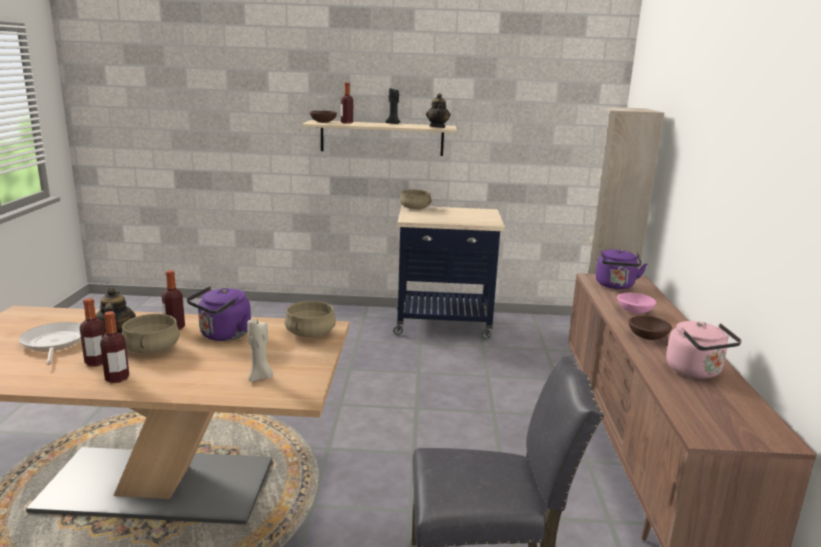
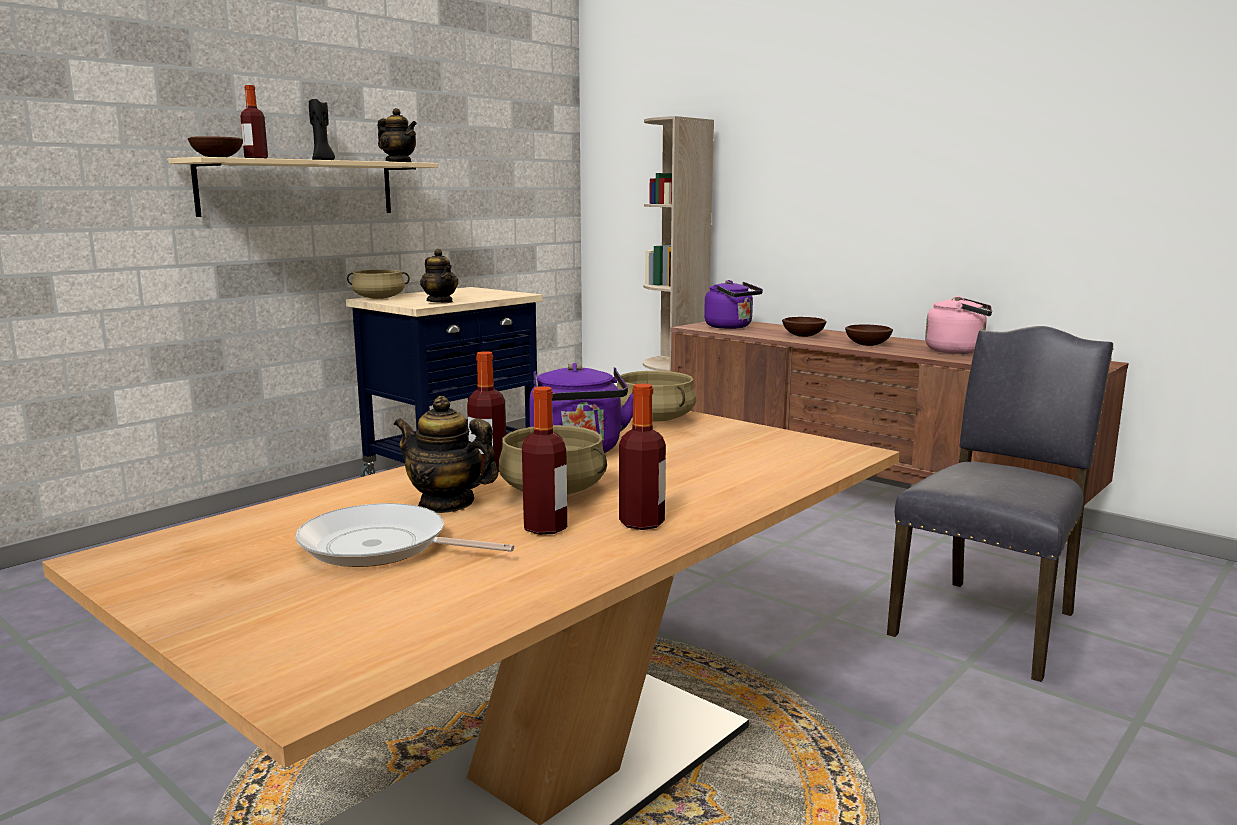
camera: 50 degrees left, 5 degrees down
(260, 377) = (764, 457): beige candle -> none
(428, 219) = (440, 302): none -> teapot
(634, 311) = (803, 336): pink bowl -> brown bowl

